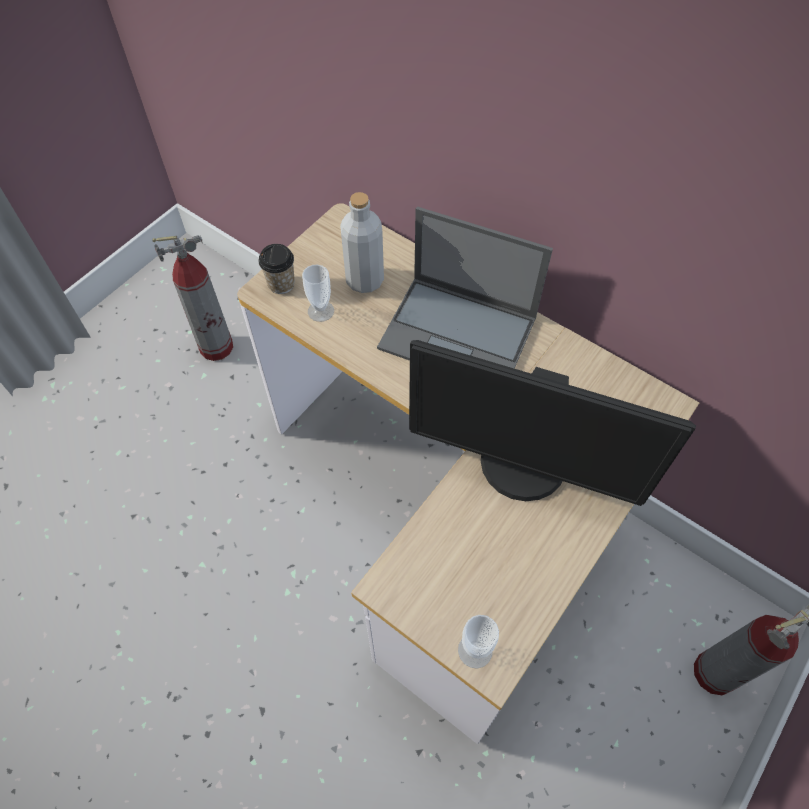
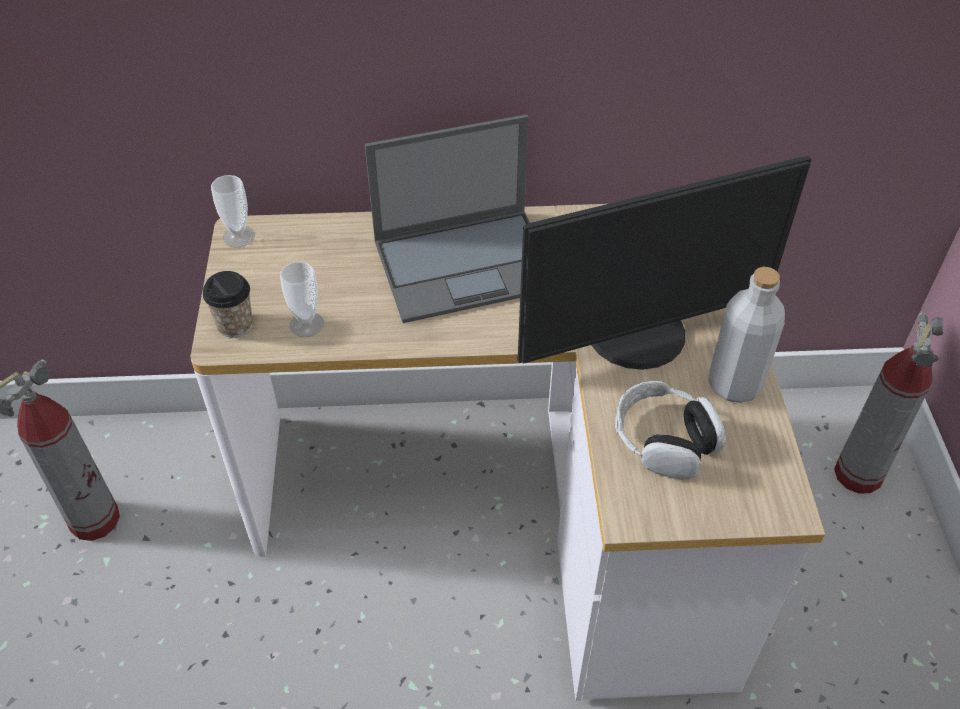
camera: 40 degrees left, 10 degrees down
(364, 280) = (323, 271): grey bottle -> grey bottle (734, 384)
(461, 554) = (664, 440): none -> headphones
(475, 650) = (758, 506): cup -> cup (239, 236)

